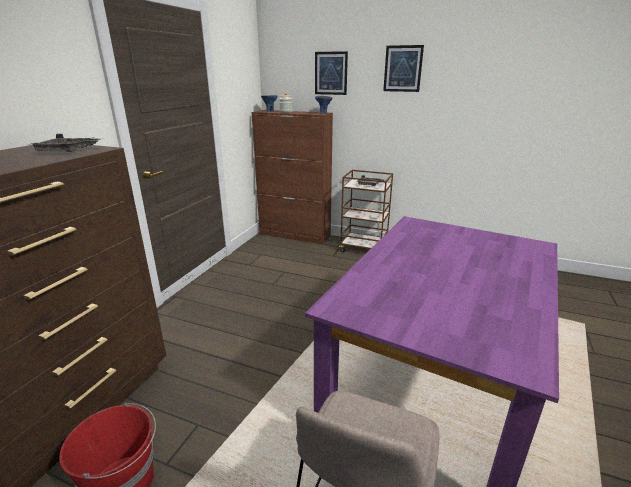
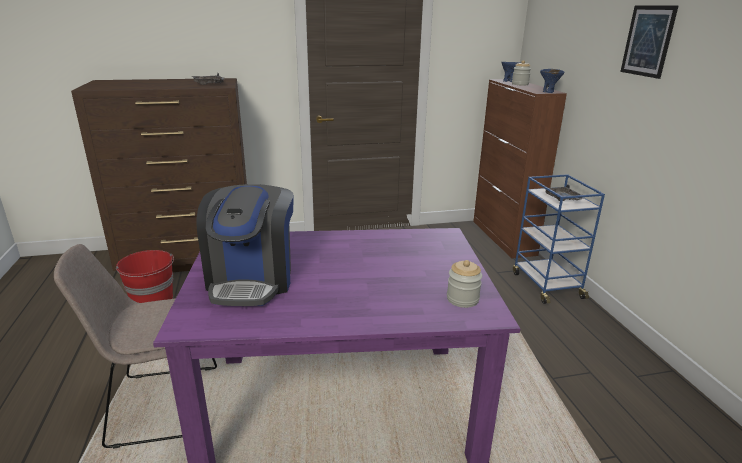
camera: 55 degrees right, 0 degrees up
(331, 73) = (576, 40): picture -> none
(364, 249) = (546, 285): brown cart -> blue cart
(443, 312) = (252, 280): none -> coffee machine
(515, 246) = (462, 299): none -> jar

